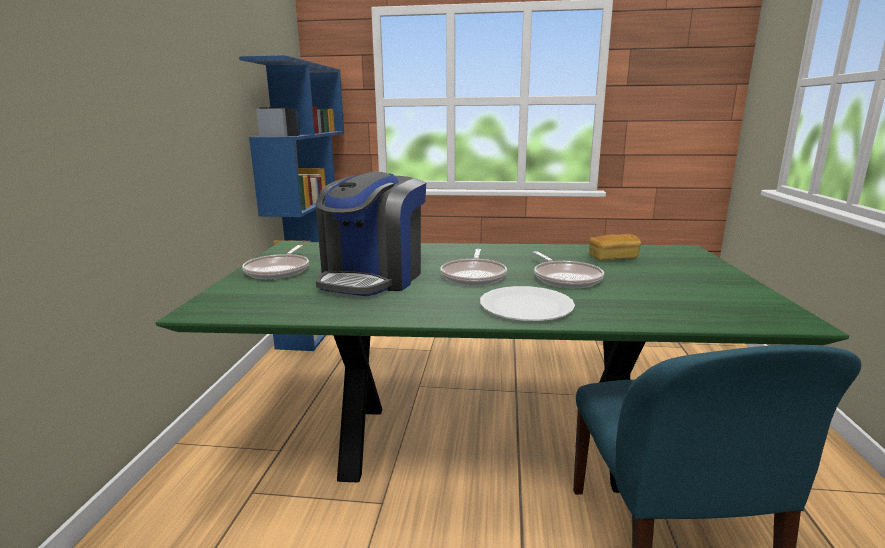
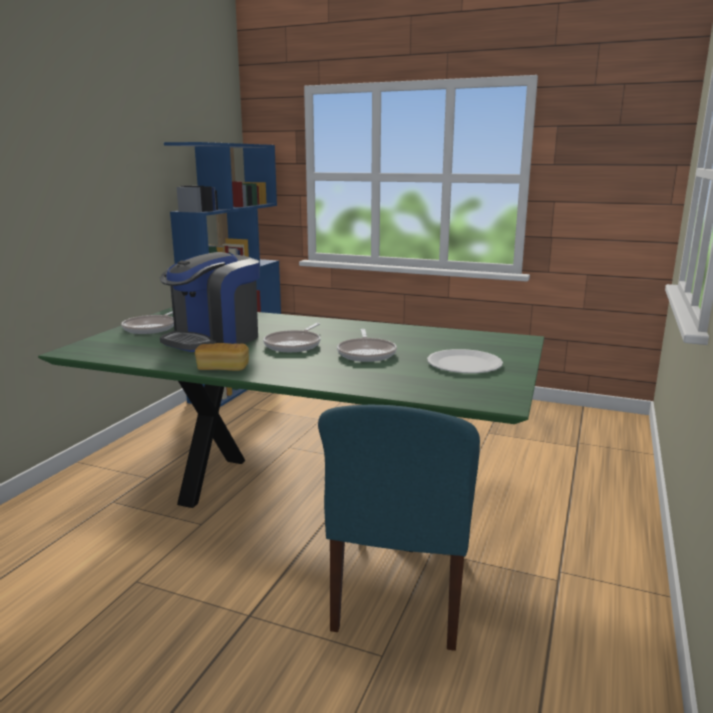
camera: 15 degrees right, 0 degrees up
(526, 306) = (301, 370): white plate -> white plate (464, 364)
(613, 258) = (438, 341): bread -> bread (223, 368)

